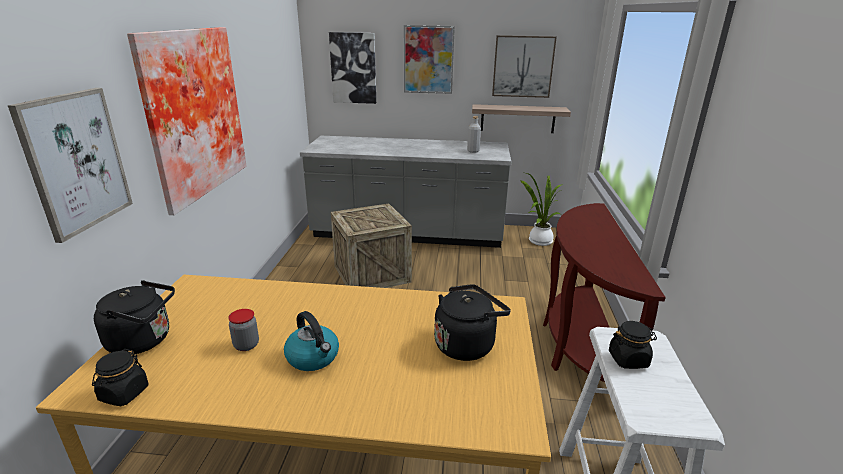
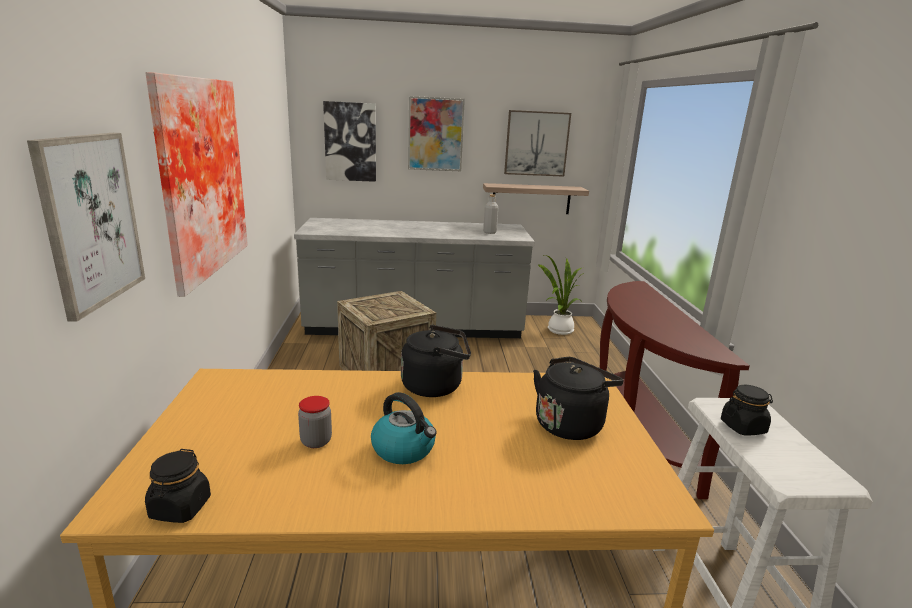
camera: 10 degrees left, 5 degrees down
(144, 341) = (180, 445): black kettle -> black kettle (435, 386)

